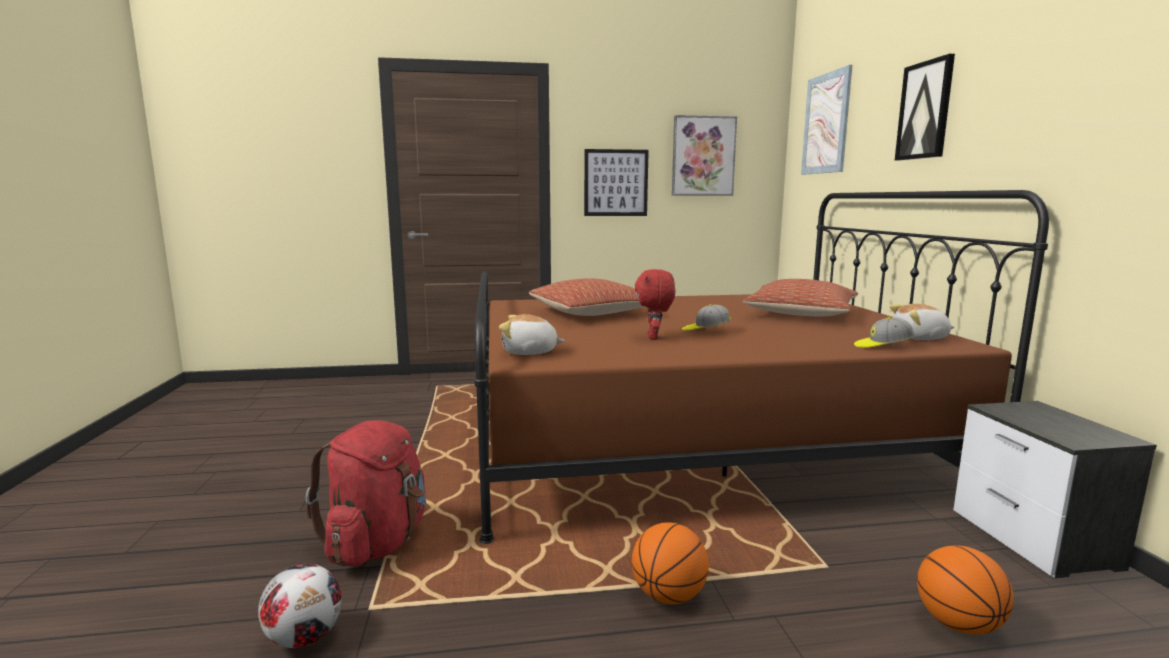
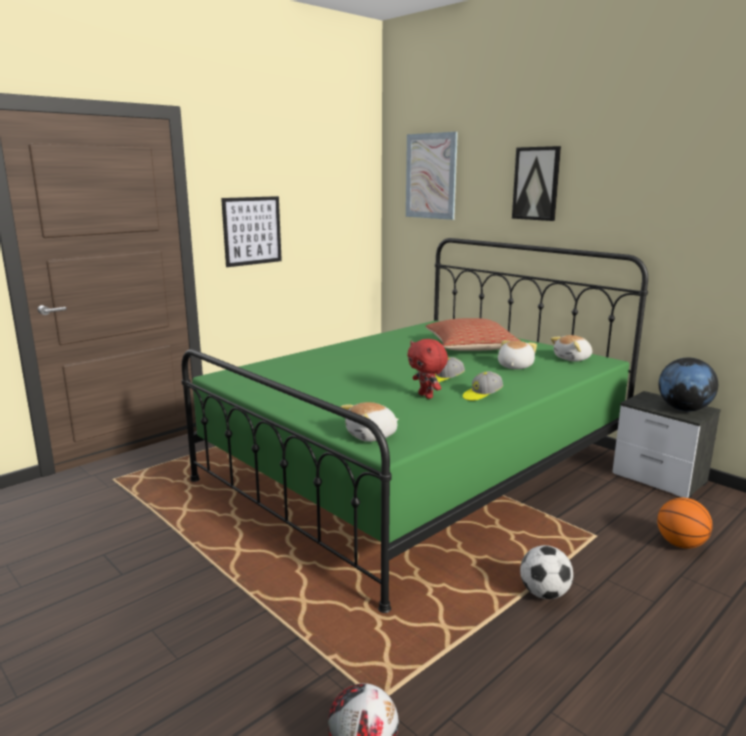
camera: 35 degrees left, 5 degrees up
(378, 543) = (301, 651): red backpack -> none
(591, 313) = (324, 377): pillow -> none
(668, 596) = (544, 593): basketball -> football
(694, 440) = (416, 468): brown bed -> green bed
(703, 156) = (322, 200): picture -> none
(817, 333) = (514, 366): none -> plush toy
(882, 346) = (568, 372): cap -> cap (482, 395)
(1073, 430) = (683, 409): none -> globe

